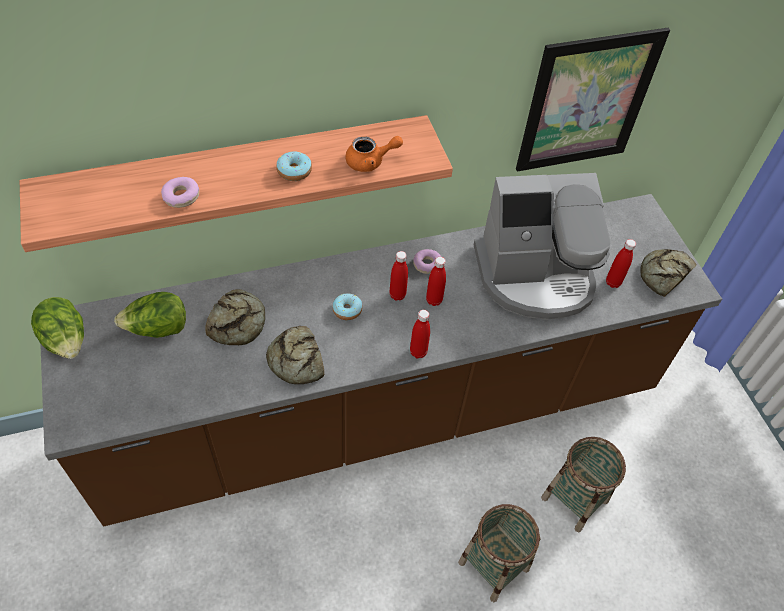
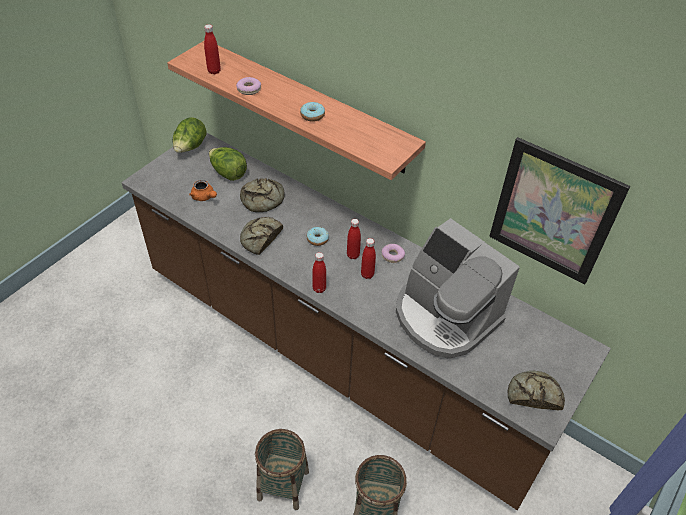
camera: 55 degrees right, 5 degrees down
(370, 162) = (354, 138): orange teapot -> orange teapot (204, 197)
(613, 282) = (489, 365): red bottle -> red bottle (214, 71)

